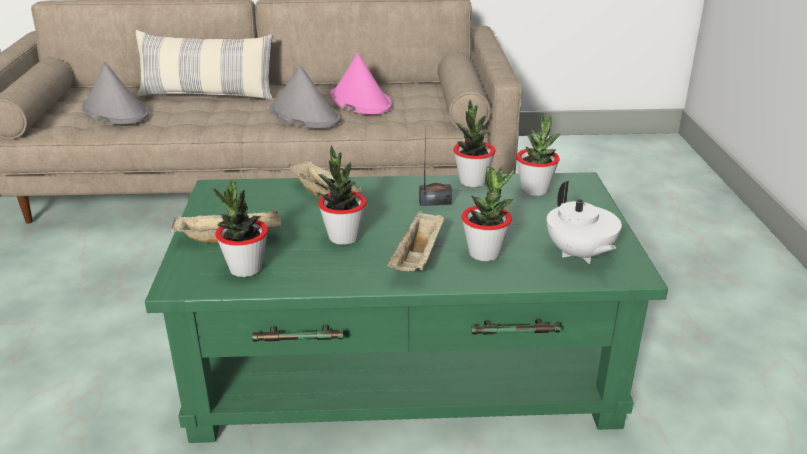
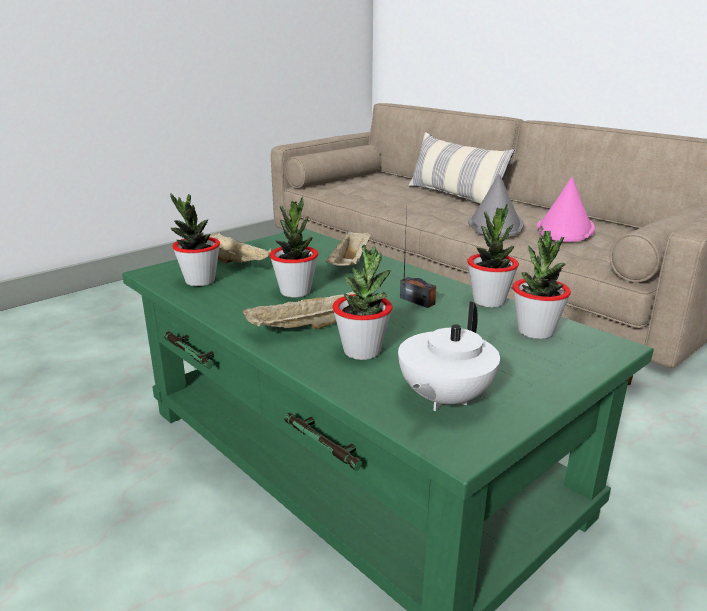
camera: 50 degrees right, 5 degrees down
(115, 112) = (375, 189): grey hat -> none

